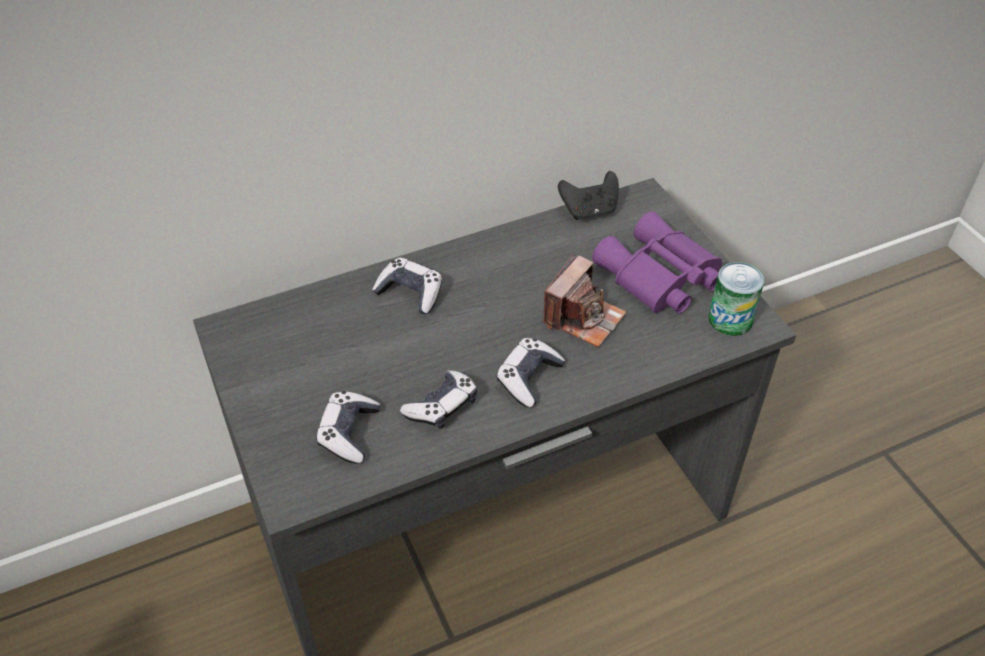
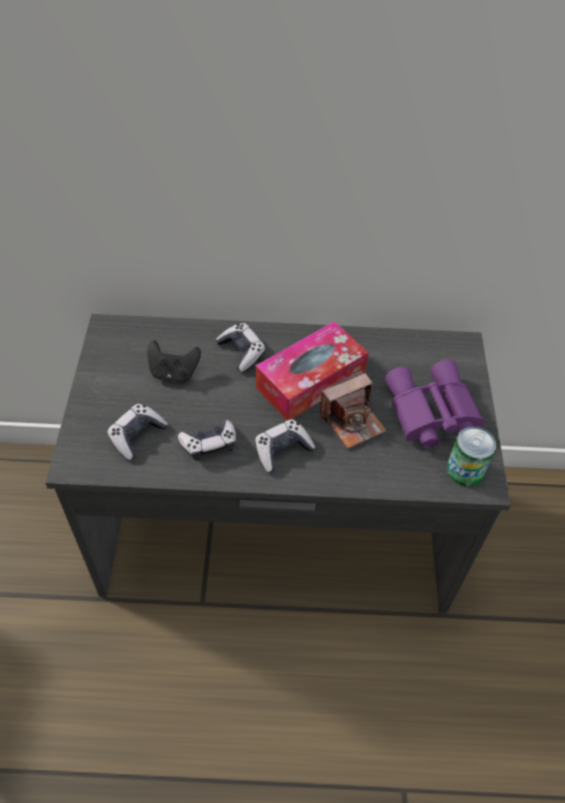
camera: 25 degrees right, 5 degrees up
(509, 294) = (310, 381): none -> tissue box
(589, 211) = (412, 340): black game controller -> black game controller (174, 373)

